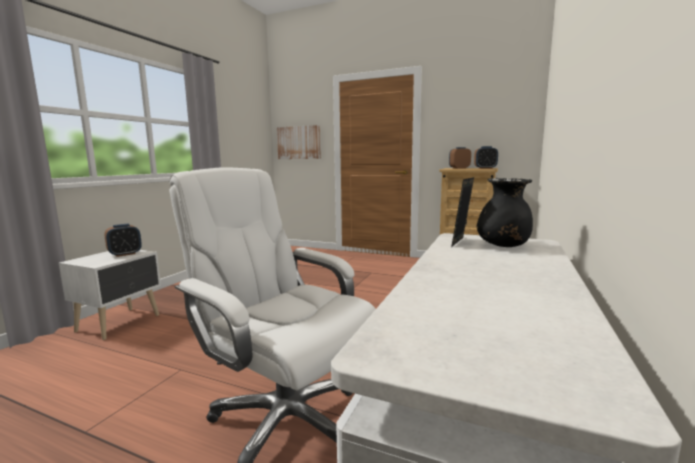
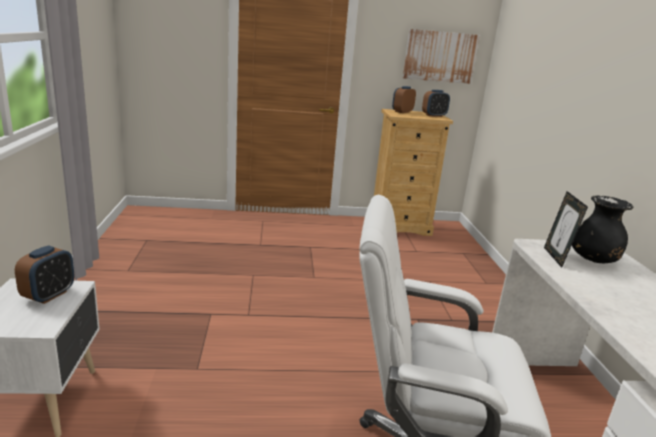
camera: 30 degrees left, 10 degrees up
(299, 142) = (167, 52): picture -> picture (440, 56)

